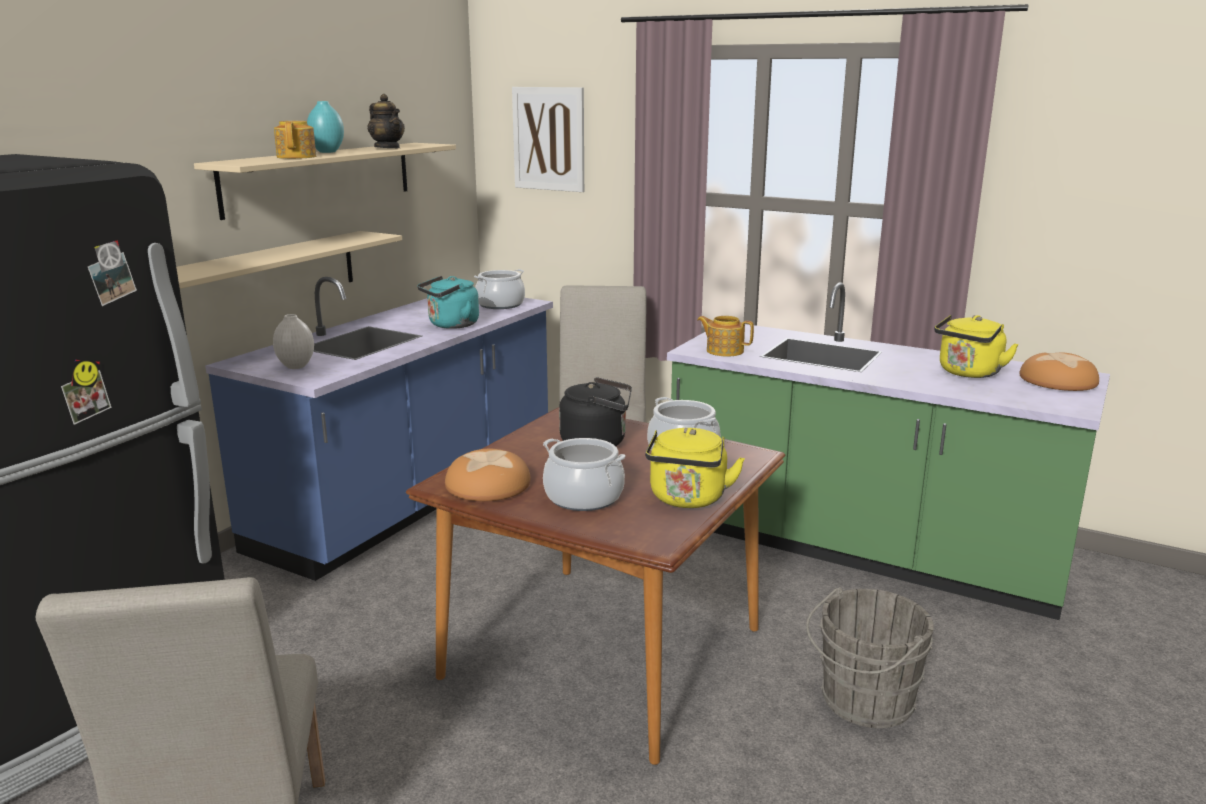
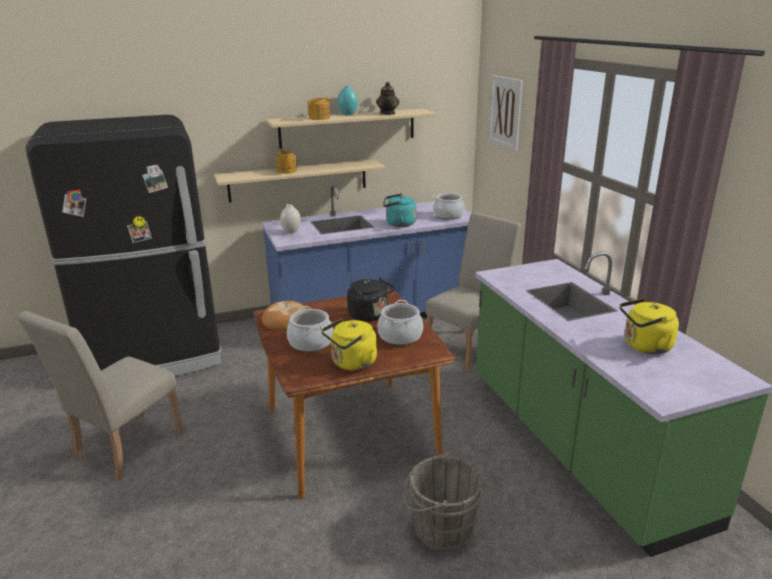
camera: 40 degrees right, 5 degrees up
(724, 351) = (511, 280): teapot -> teapot (287, 171)
(1057, 380) = (706, 375): bread -> none

